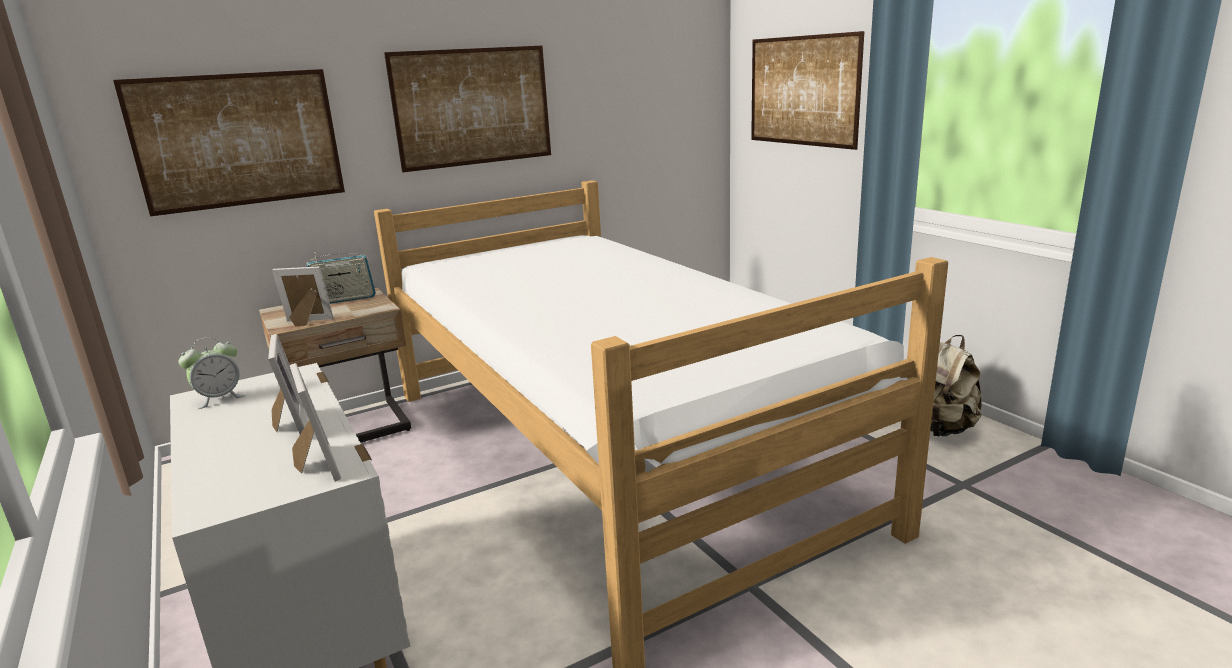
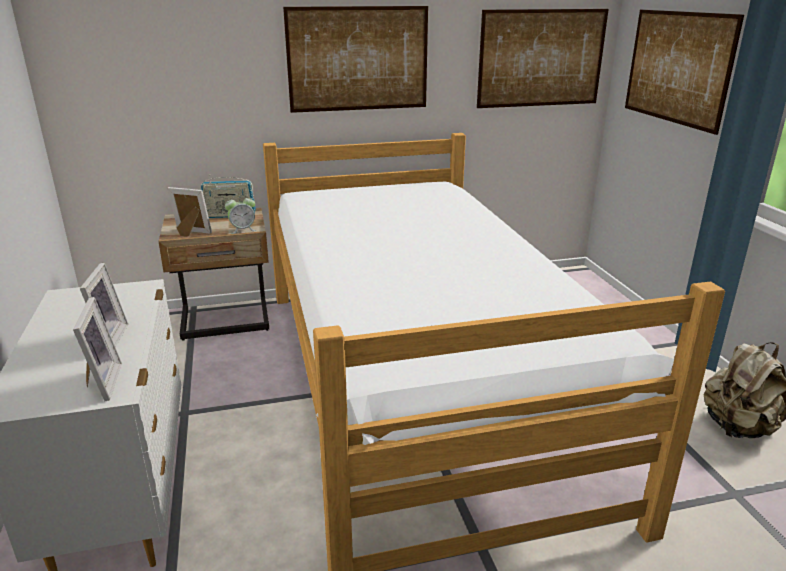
camera: 15 degrees right, 5 degrees up
(219, 398) = (77, 300): alarm clock -> alarm clock (242, 230)
(238, 140) = (157, 76): picture -> picture (541, 58)

